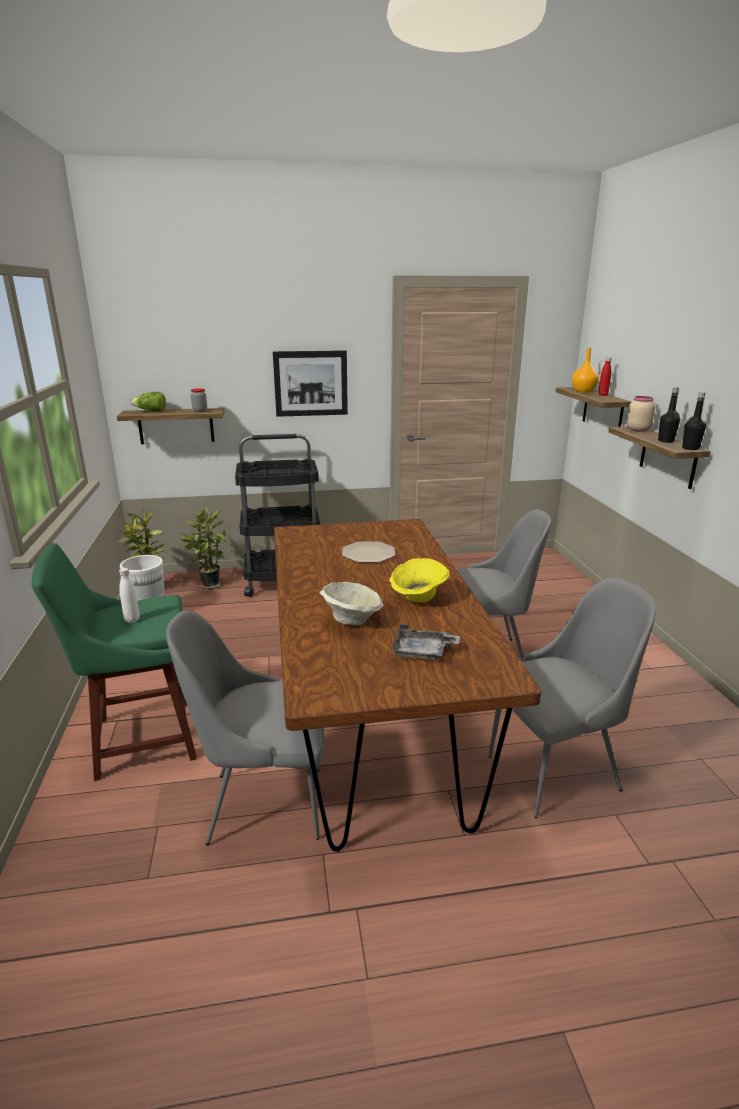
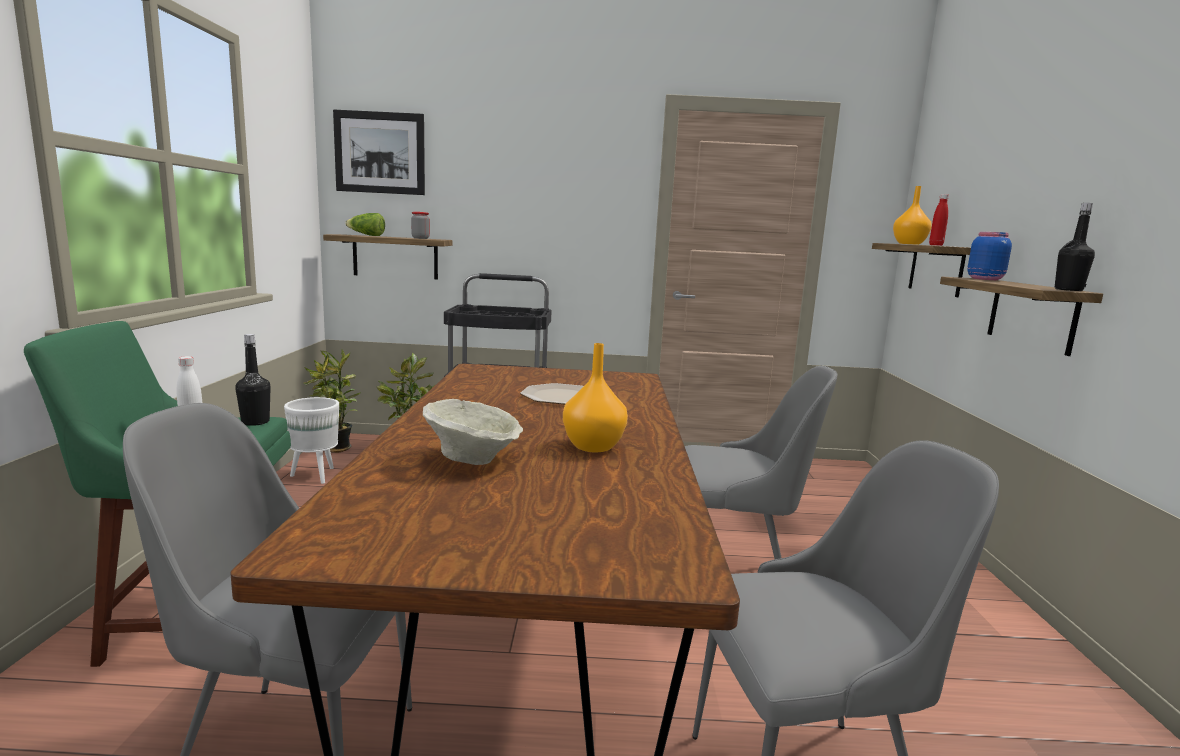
camera: 10 degrees right, 10 degrees down
(311, 383) = (557, 218): picture -> picture (380, 153)
(417, 598) = (594, 447): yellow bowl -> orange vase
(422, 652) = (551, 512): grey tray -> none
(638, 429) = (984, 279): beige jar -> blue jar
(665, 441) = (1027, 285): black bottle -> black bottle (255, 422)

